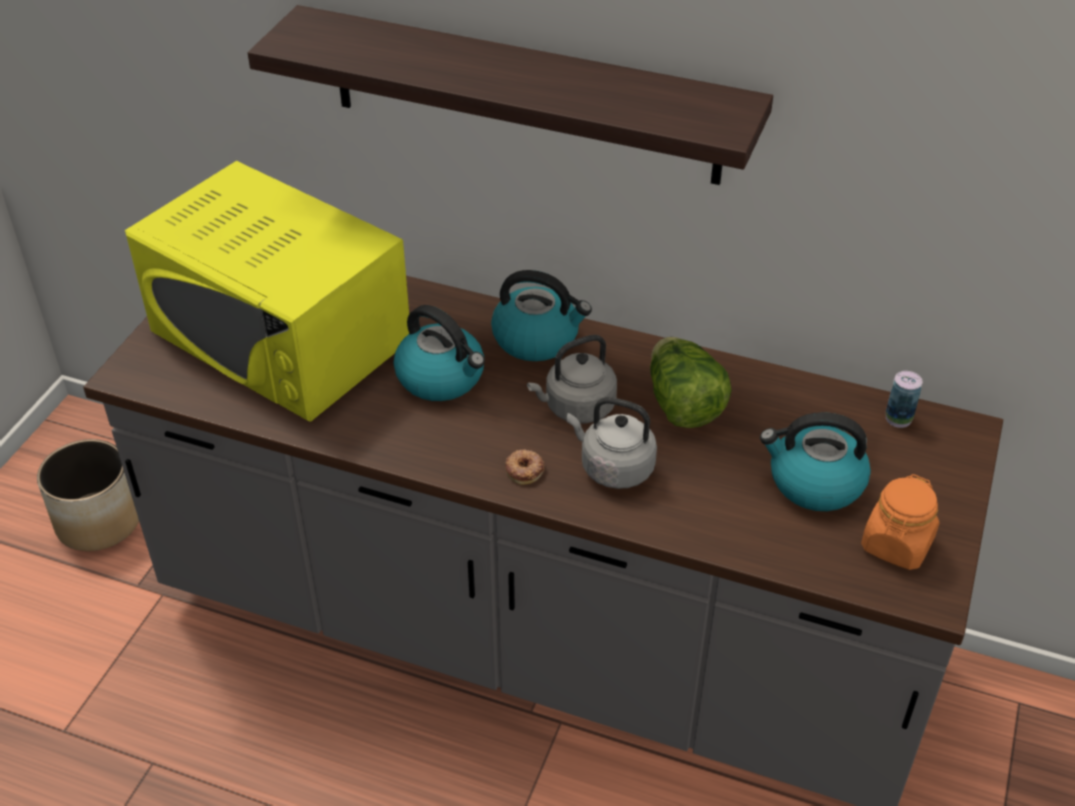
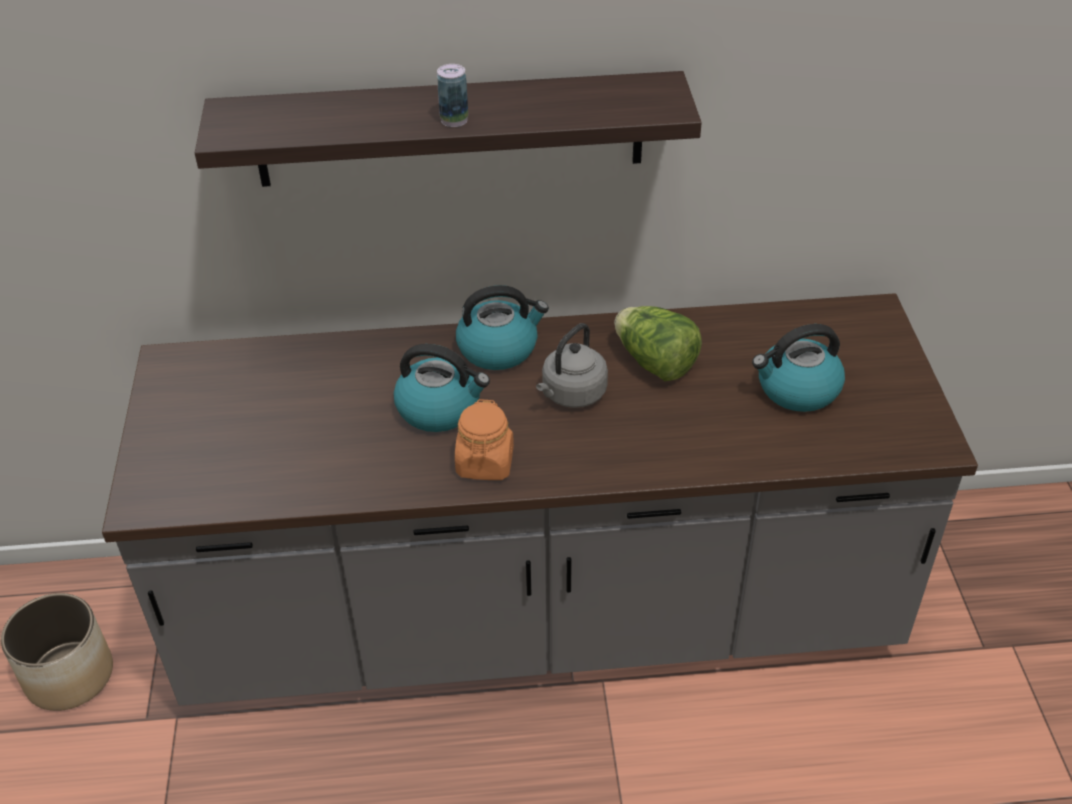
camera: 25 degrees left, 0 degrees up
(280, 335) = (266, 420): yellow microwave -> none
(524, 469) = (565, 460): donut -> none
(613, 468) = (635, 433): grey kettle -> none
(896, 545) = (887, 415): orange jar -> orange jar (485, 463)
(898, 418) = (823, 318): can -> can (454, 120)

